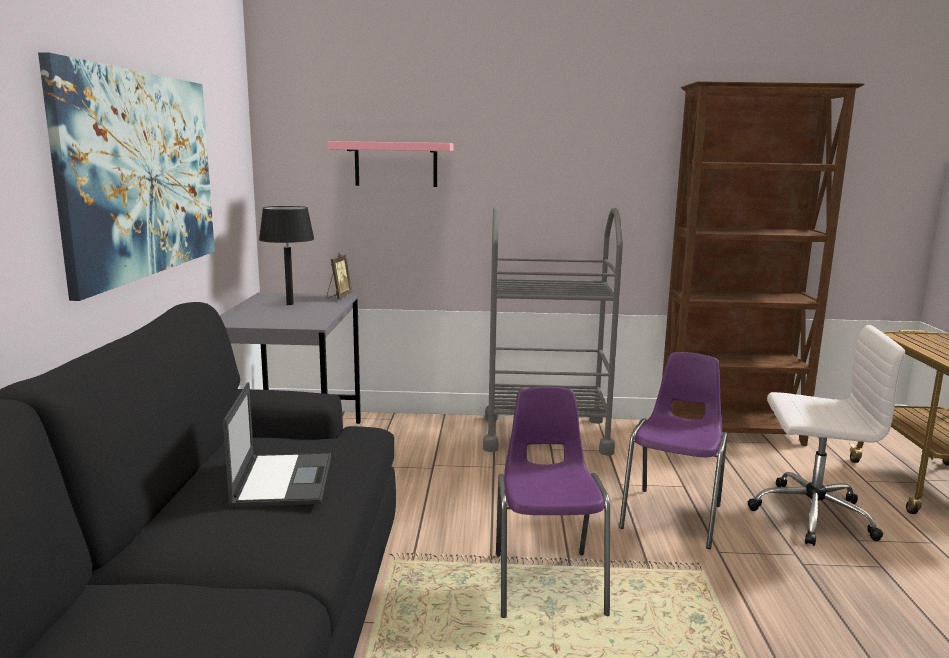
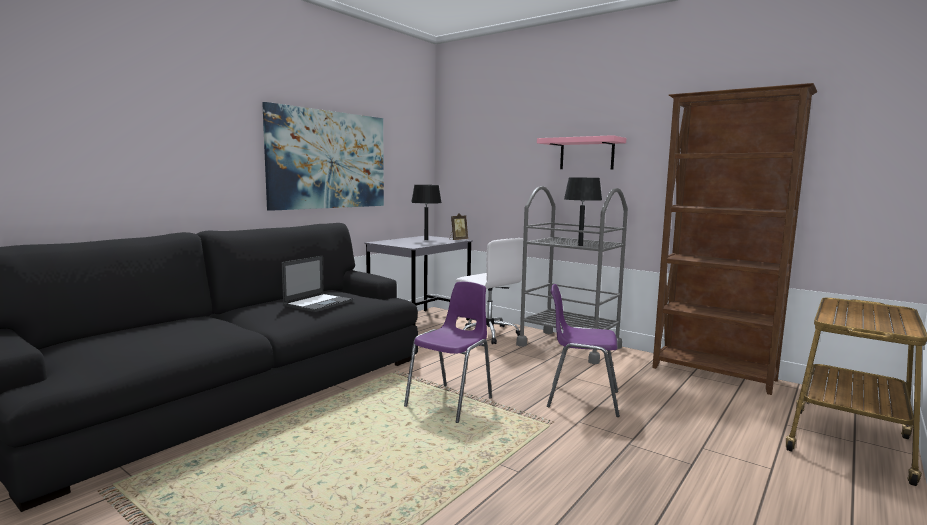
camera: 35 degrees right, 5 degrees down
(396, 164) = (502, 162): pink shelf -> pink shelf (586, 154)
(579, 294) = (580, 245): none -> black table lamp
(673, 516) = (581, 399): purple chair -> purple chair turned 135 degrees counterclockwise
(810, 514) = (689, 426): white office chair -> white office chair (488, 334)

